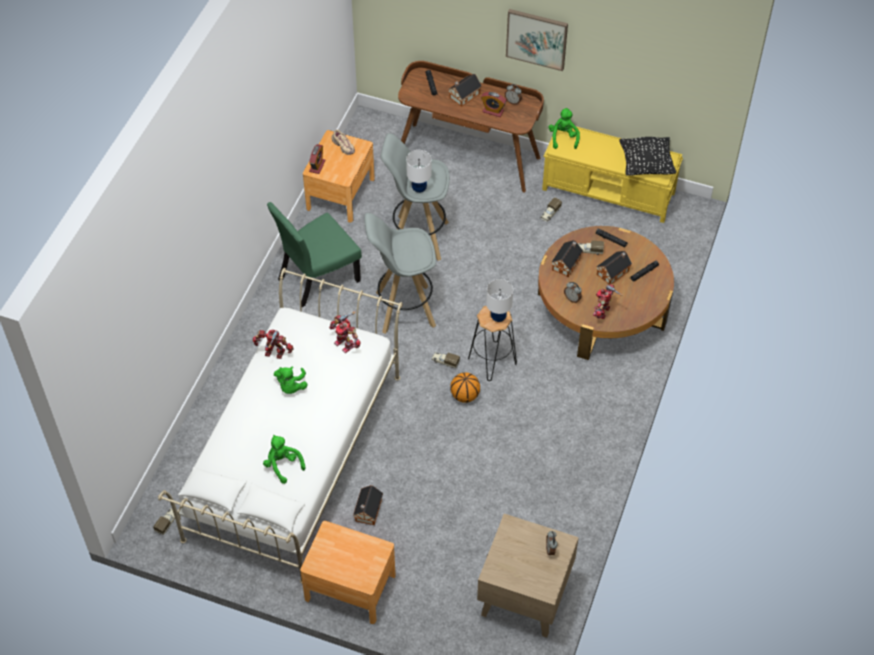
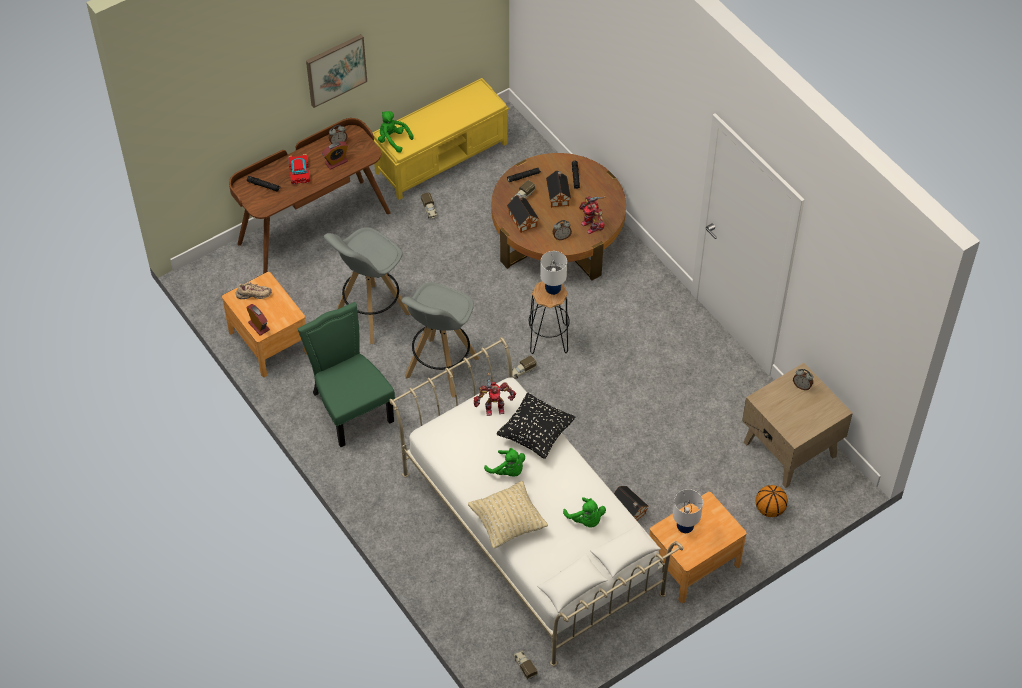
camera: 55 degrees left, 0 degrees up
(241, 414) = (507, 523): none -> beige pillow
(274, 354) = (462, 464): toy robot -> none
(283, 465) = (586, 520): green plush toy -> green plush toy turned 120 degrees counterclockwise
(319, 277) = (351, 410): green chair -> green chair turned 150 degrees clockwise
(418, 188) = (378, 260): white table lamp -> white table lamp (684, 528)
(463, 96) = (299, 171): toy house -> toy car
(465, 395) = (568, 377): basketball -> basketball (770, 509)
(646, 165) = (473, 106): black pillow -> black pillow (535, 434)

